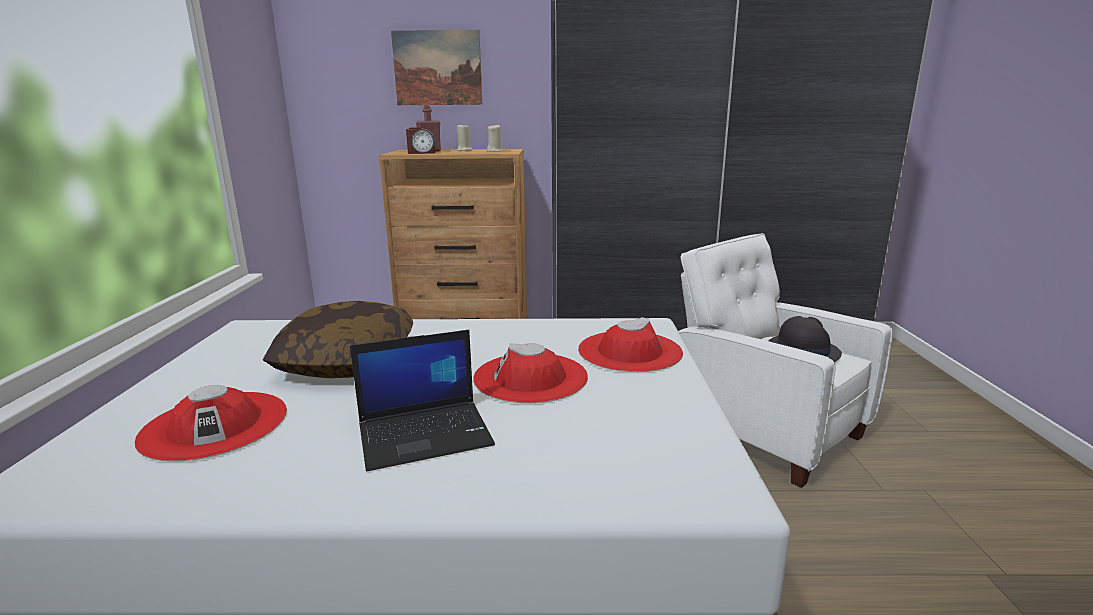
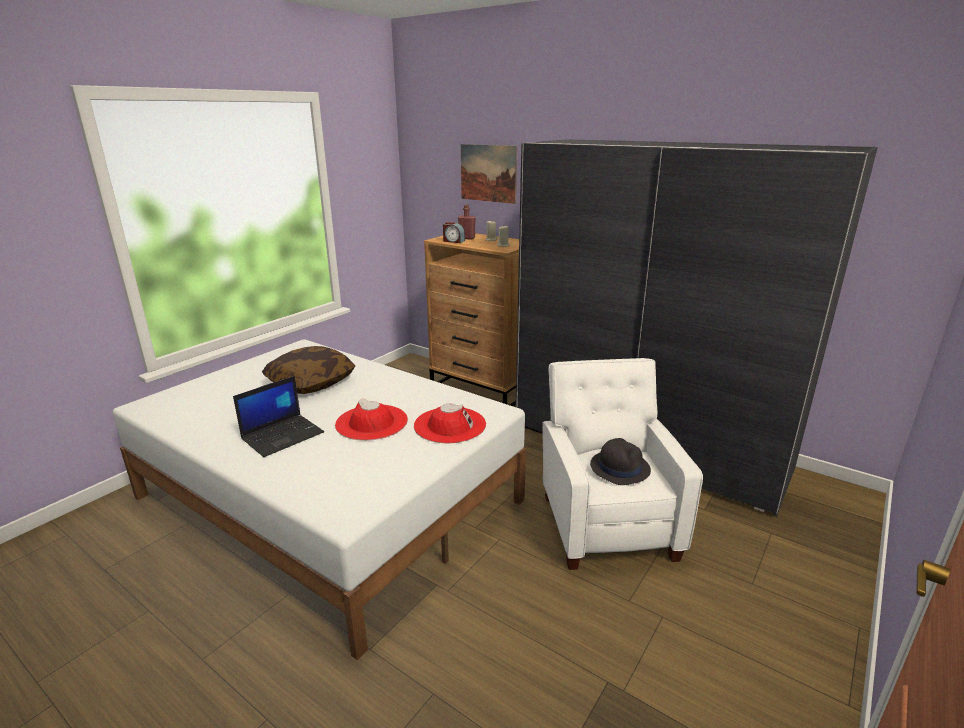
camera: 35 degrees right, 5 degrees up
(215, 425) = (223, 399): red hat -> none
(426, 434) = (283, 435): laptop -> laptop turned 60 degrees counterclockwise

